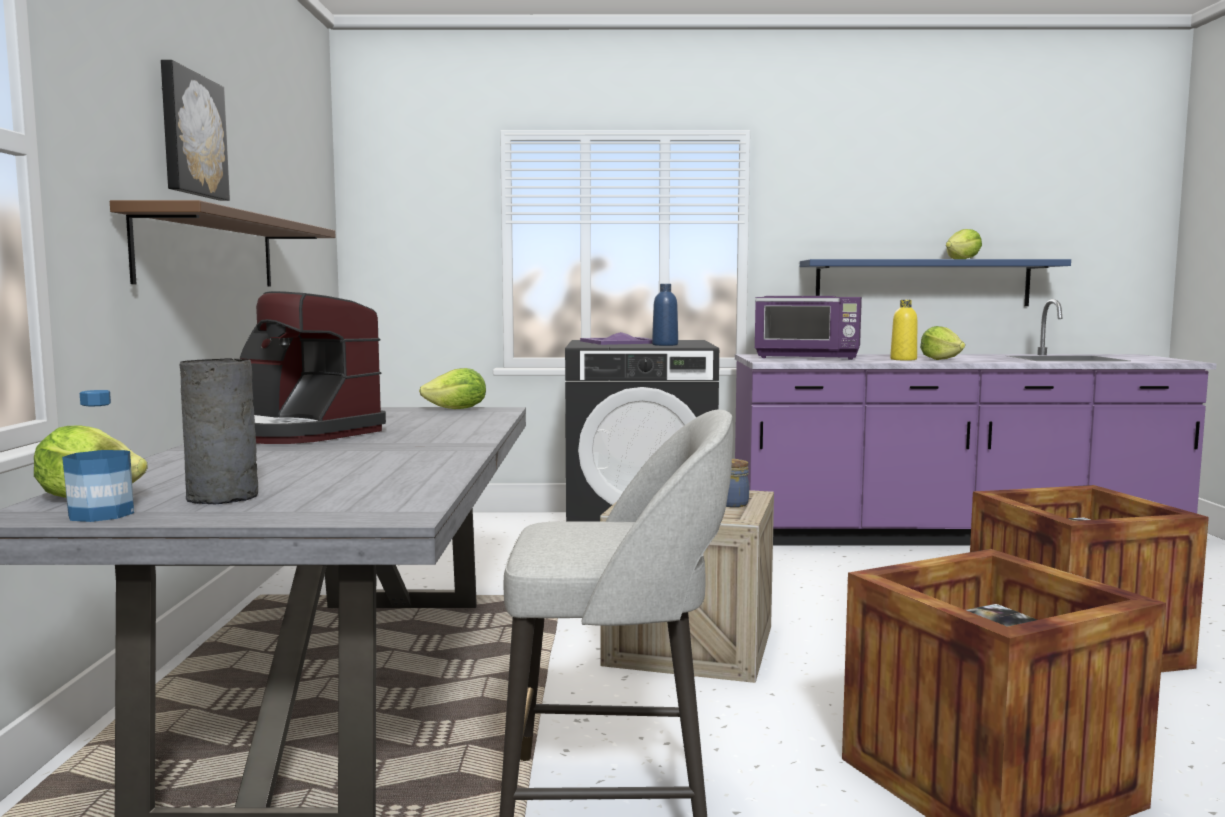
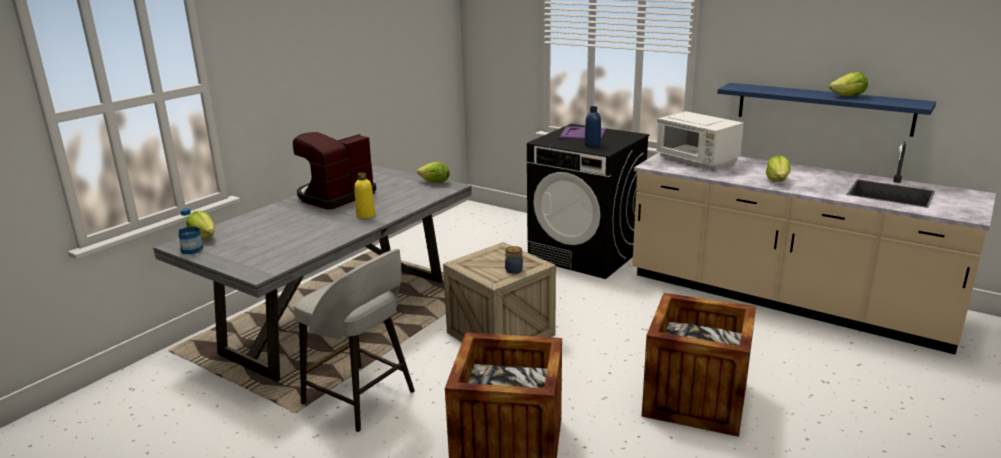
camera: 35 degrees right, 15 degrees up
(191, 135) = (314, 39): picture -> none
(209, 252) = (330, 92): brown shelf -> none
(224, 497) = (235, 247): grey vase -> none
(298, 433) = (335, 196): coffee machine -> coffee machine turned 60 degrees clockwise
(809, 357) = (697, 161): purple microwave -> white microwave
(903, 359) = (750, 176): yellow bottle -> yellow bottle (366, 215)
(950, 535) = (785, 299): purple counter -> beige counter

